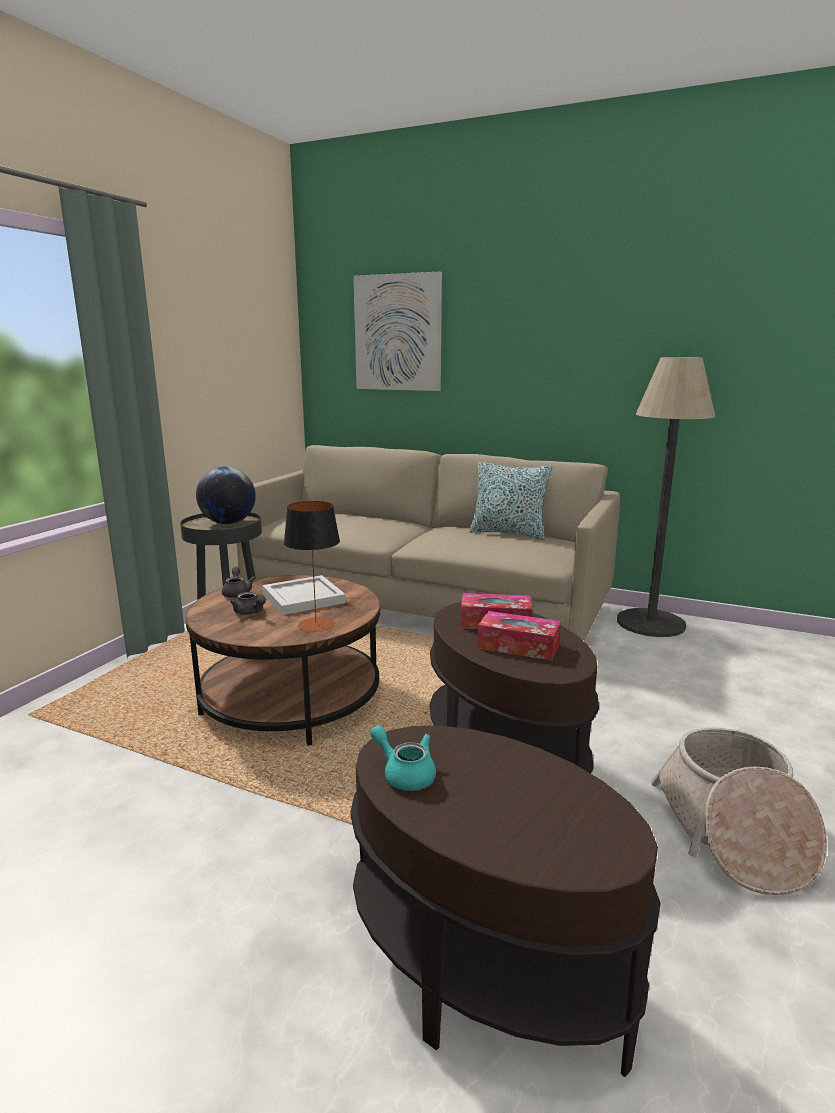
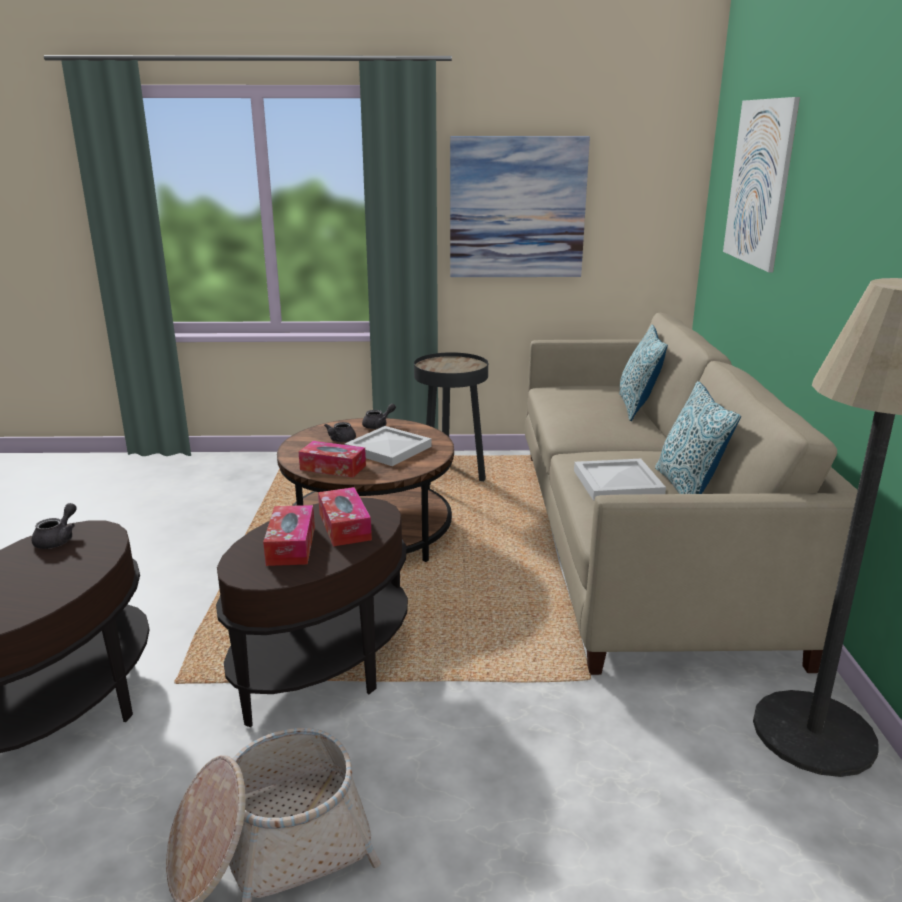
camera: 65 degrees right, 5 degrees up
(197, 365) = (517, 208): none -> picture
(228, 523) = (454, 367): globe -> none
(316, 625) = (333, 467): table lamp -> tissue box
(358, 515) = (637, 407): none -> pillow
(405, 773) = (58, 539): turquoise teapot -> grey teapot
(487, 543) = (617, 484): none -> white tray

